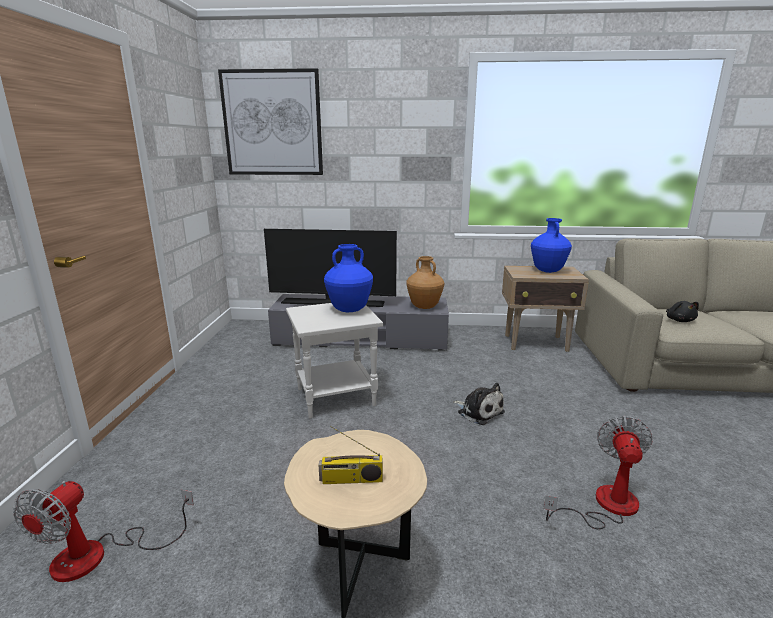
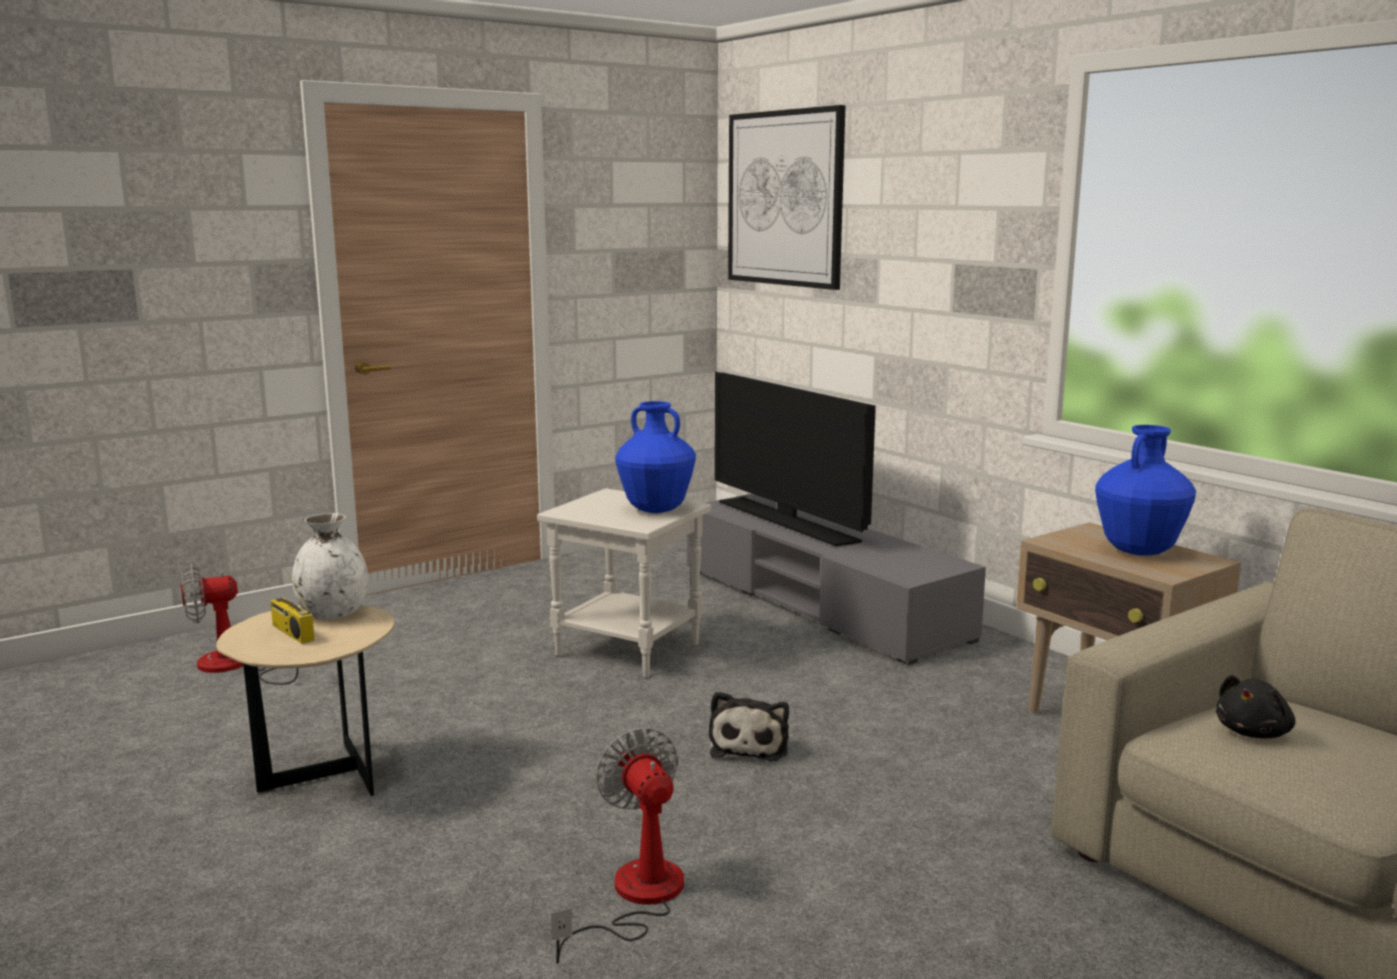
camera: 50 degrees right, 5 degrees down
(335, 451) = (332, 614): none -> white vase
(424, 307) = (901, 567): brown vase -> none
(604, 505) = (635, 898): fan -> fan turned 90 degrees counterclockwise

